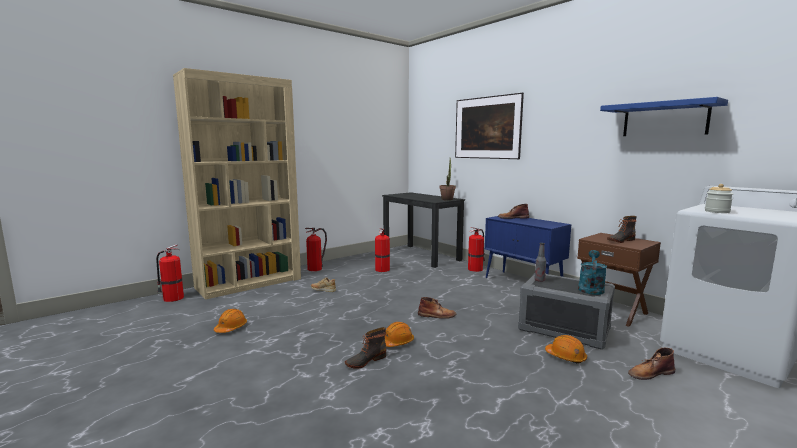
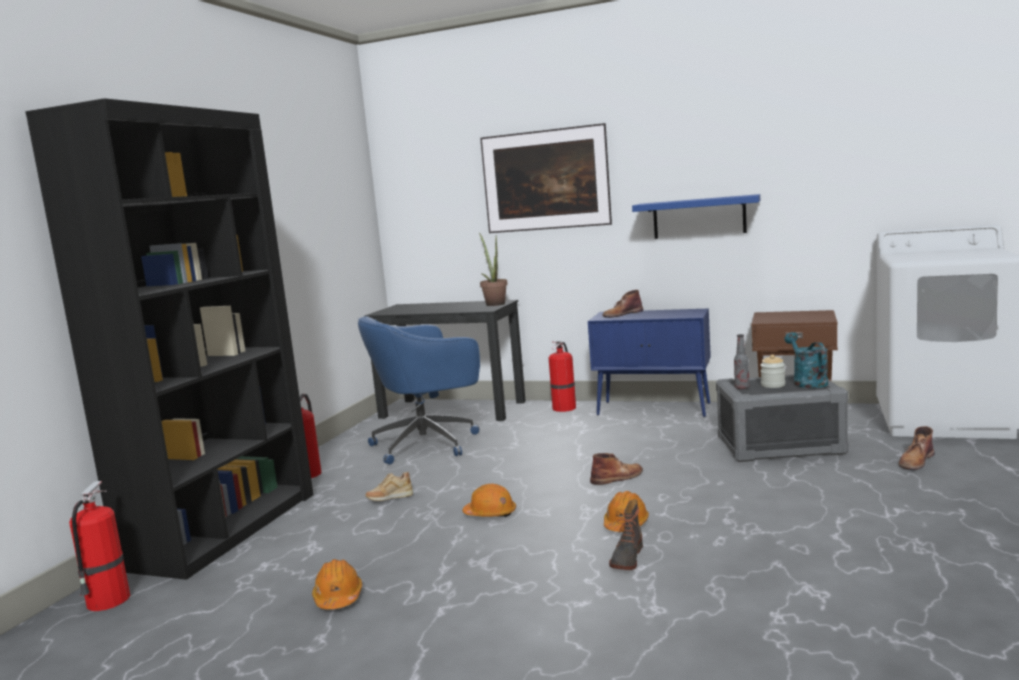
camera: 30 degrees left, 0 degrees up
(249, 283) = (224, 529): beige bookcase -> black bookcase
(382, 269) = (428, 444): fire extinguisher -> blue office chair
(566, 357) = (826, 473): orange hard hat -> orange hard hat (490, 513)
(620, 240) = (796, 316): boot -> none
(664, 119) = (815, 154): blue shelf -> blue shelf (699, 217)
(717, 211) = (928, 259): jar -> jar (773, 385)

